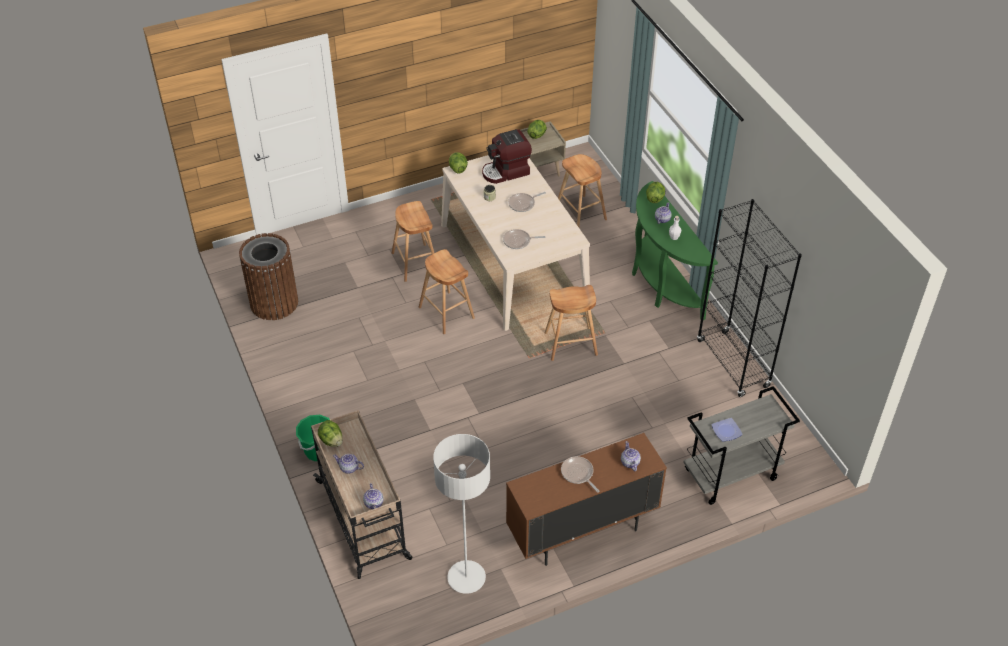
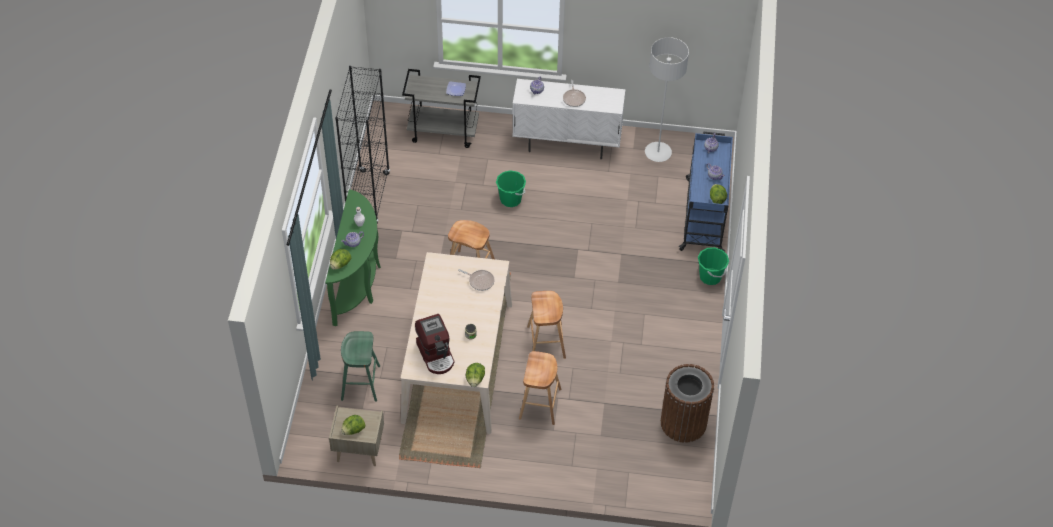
camera: 150 degrees left, 5 degrees up
(363, 521) = (704, 215): beige cart -> blue cart
(506, 172) = (436, 354): coffee machine -> coffee machine turned 60 degrees clockwise
(523, 204) = (448, 314): frying pan -> none
(580, 213) = (360, 383): brown stool -> green stool
(582, 532) = (567, 144): brown cabinet -> white cabinet
(590, 433) = (510, 199): none -> green bucket

